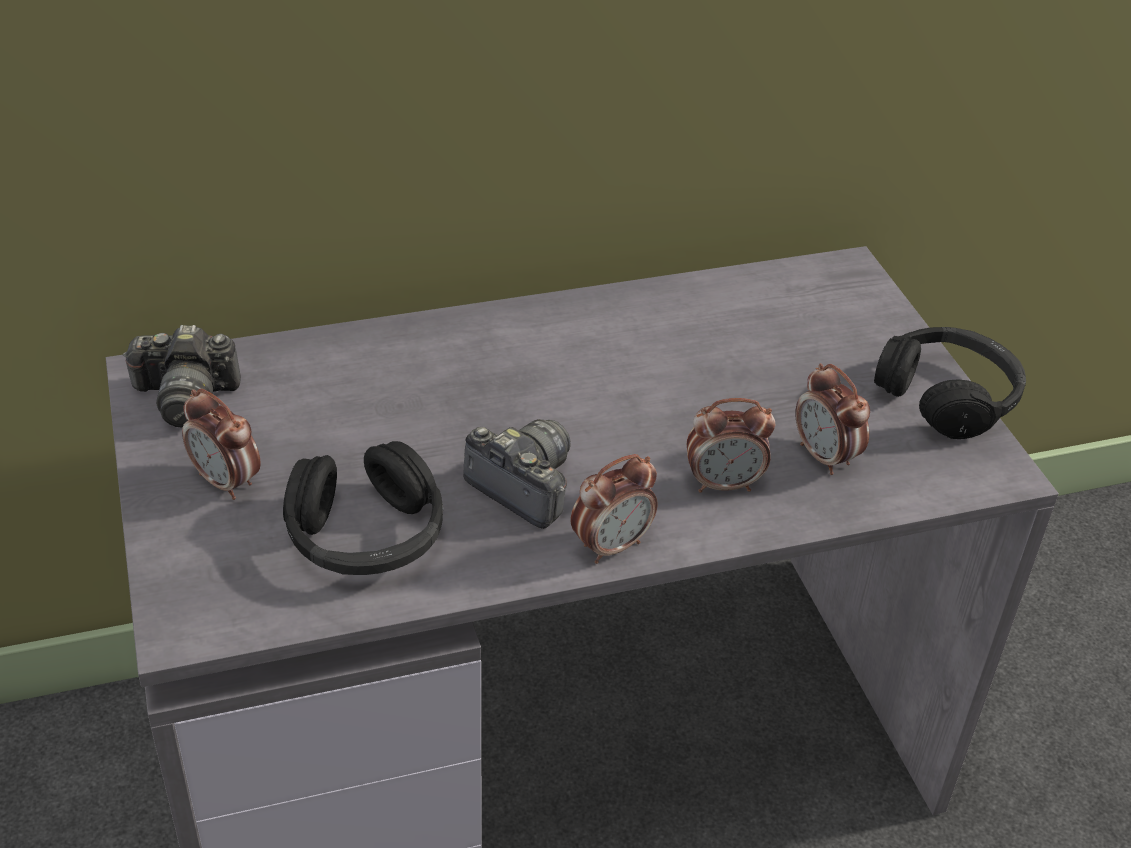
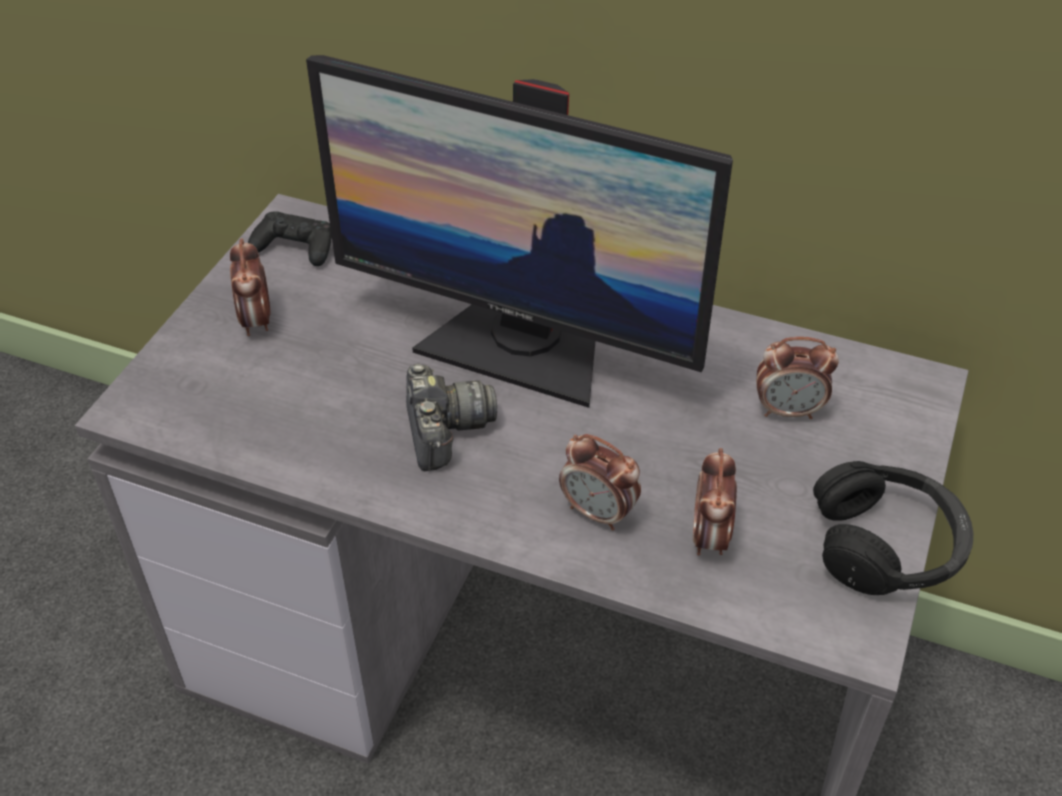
camera: 40 degrees right, 5 degrees up
(186, 397) = (295, 247): camera -> black game controller
(366, 536) = (301, 408): black headphones -> none
(510, 387) = (519, 347): none -> monitor
(612, 546) = (457, 512): alarm clock -> alarm clock (788, 410)

